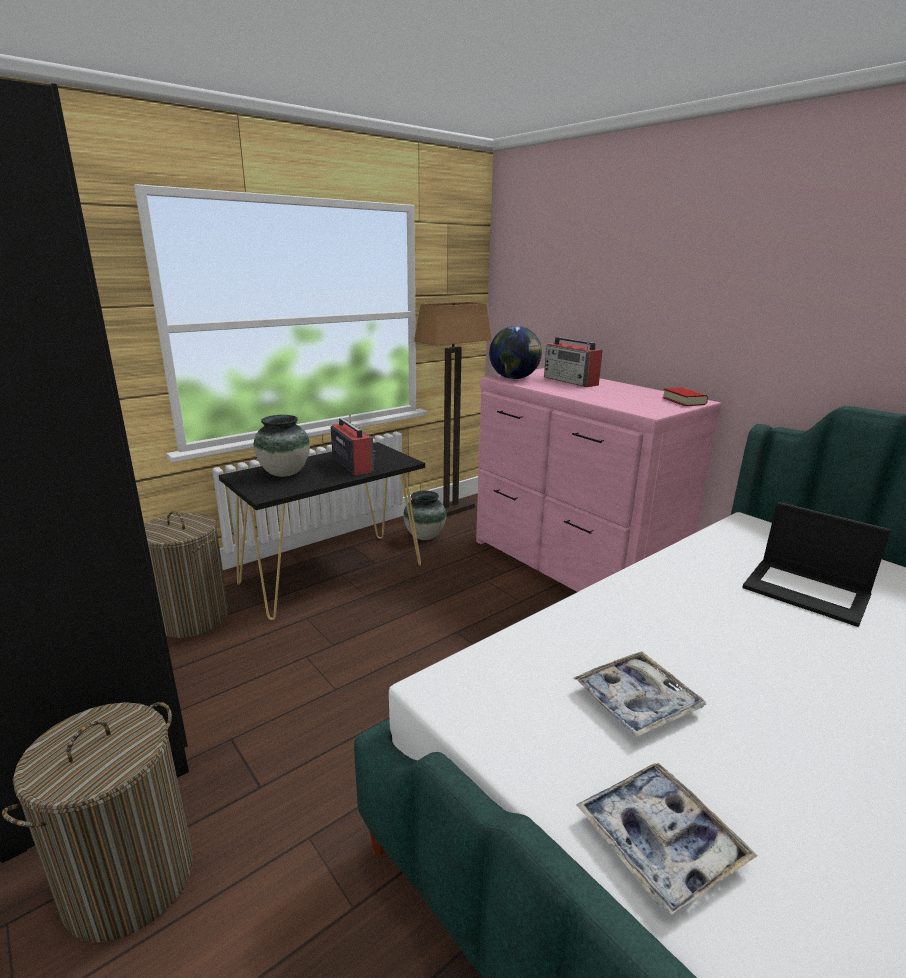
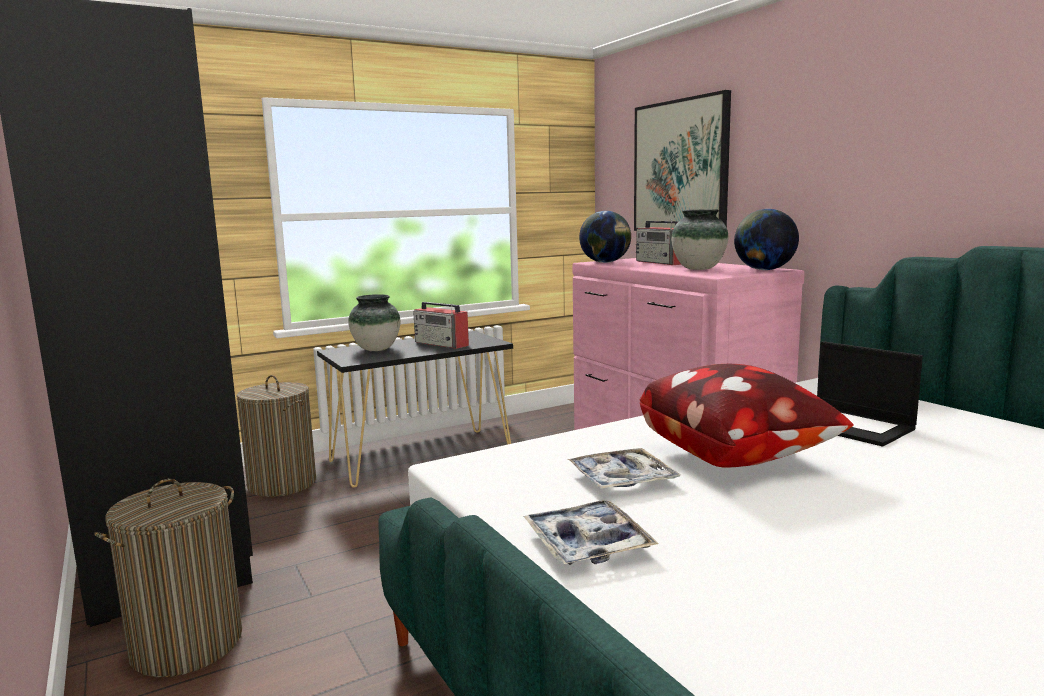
camera: 10 degrees right, 10 degrees down
(352, 464) = (442, 344): radio -> radio turned 150 degrees clockwise
(425, 536) = (523, 431): vase -> vase (698, 268)
(450, 510) = (557, 412): floor lamp -> none
(589, 280) = (680, 167): none -> picture
(684, 401) = (764, 270): book -> globe
(729, 650) = (735, 456): none -> pillow

